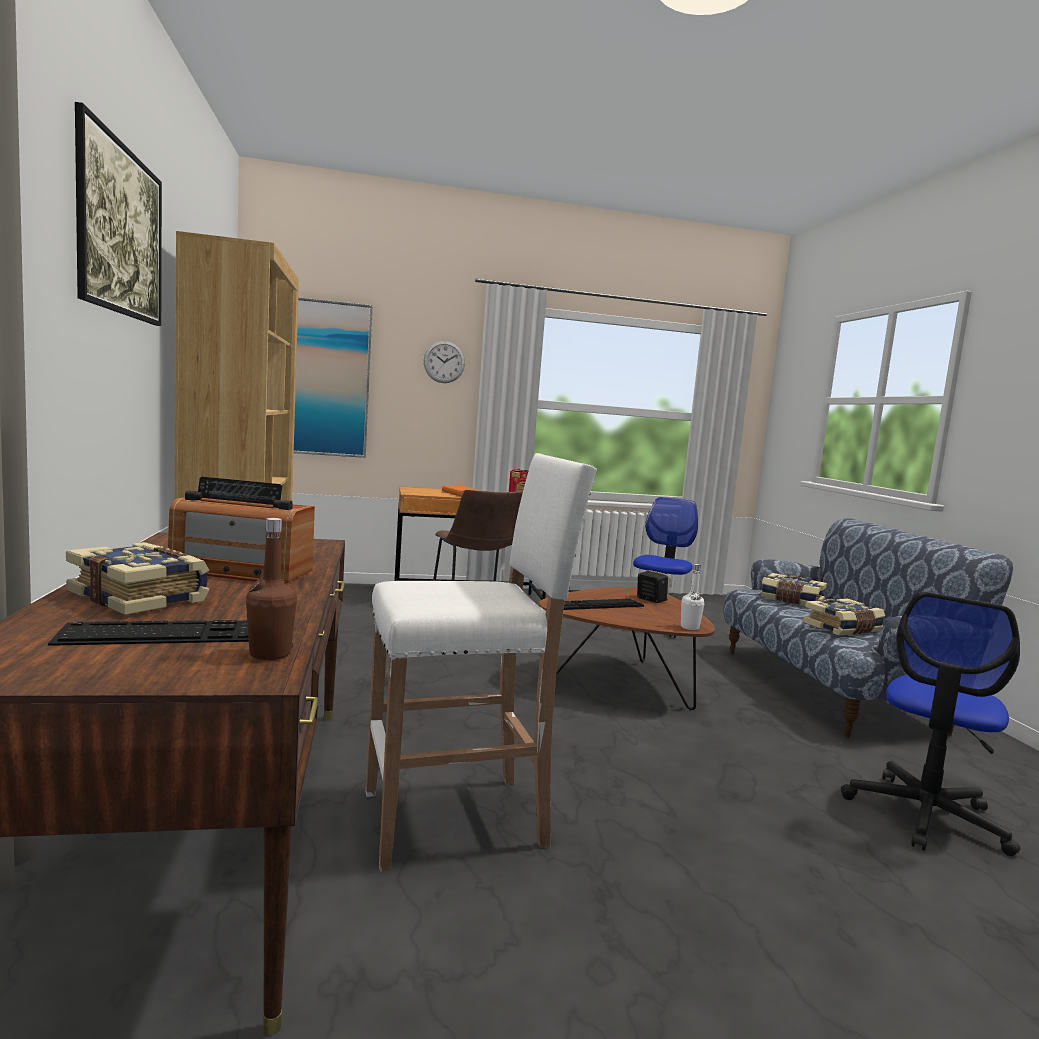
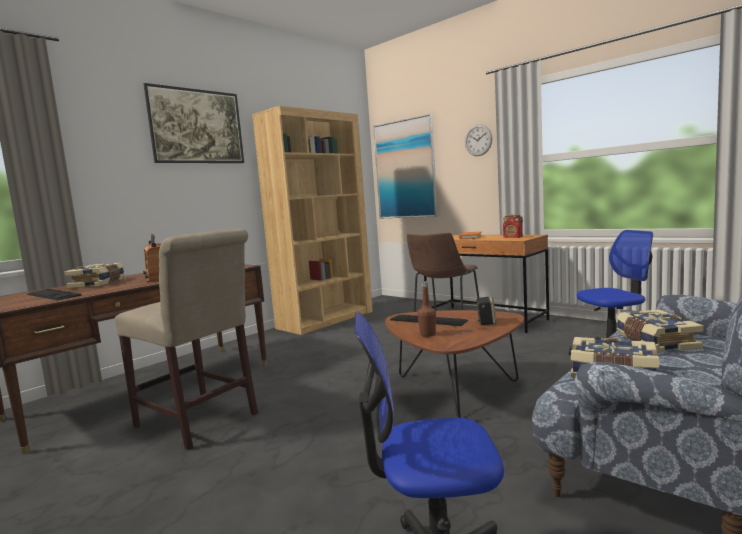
camera: 55 degrees right, 0 degrees up
(270, 654) = (37, 303): brown bottle -> brown bottle (427, 334)
(458, 819) = (200, 421): white stool -> beige chair
(689, 627) = (441, 345): white bottle -> none

